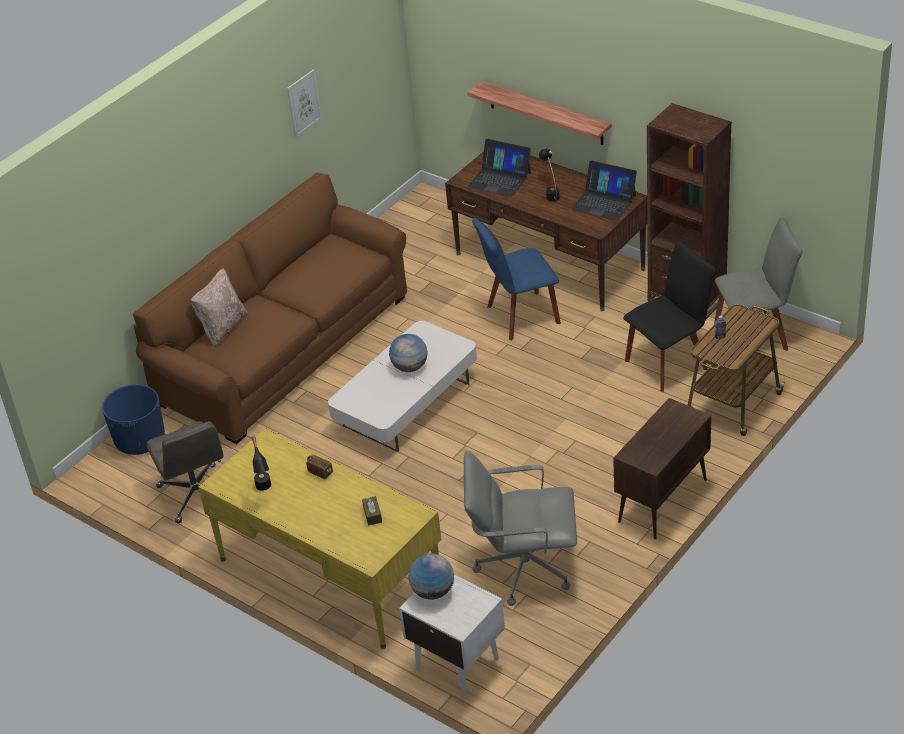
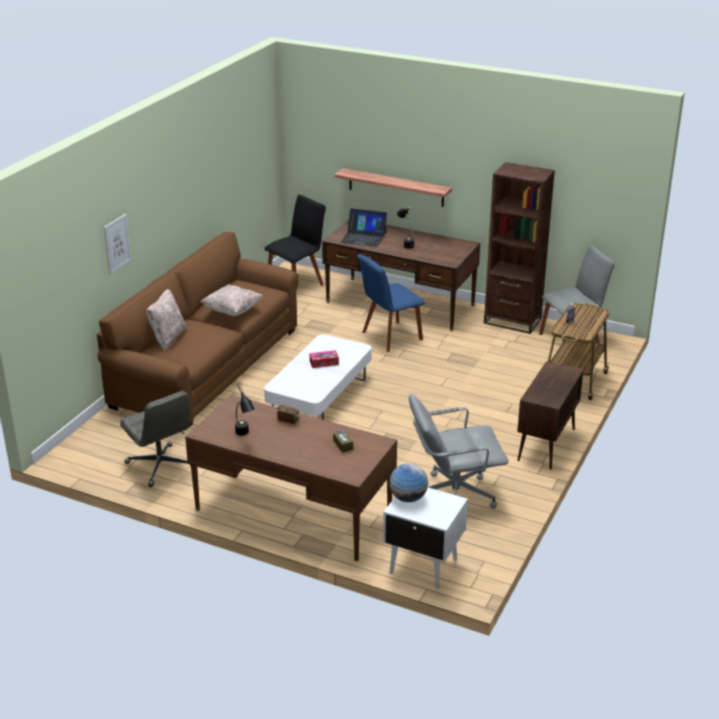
camera: 15 degrees left, 10 degrees down
(140, 440) = (101, 432): blue planter -> none
(304, 103) = (216, 174): picture -> picture (117, 243)
(310, 288) = (232, 311): none -> beige pillow
(329, 574) = (293, 512): yellow desk -> brown desk
(410, 367) = (324, 363): globe -> tissue box
(604, 202) = (449, 247): laptop -> none
(669, 362) = (515, 359): black chair -> black chair (297, 283)

